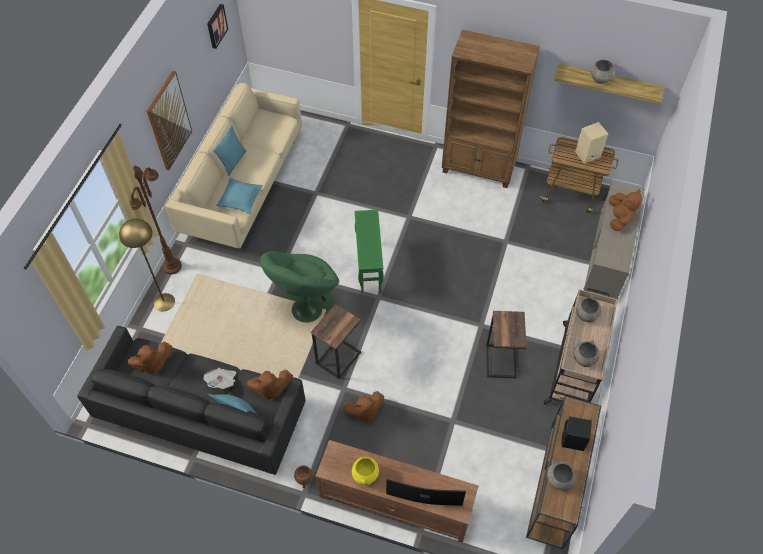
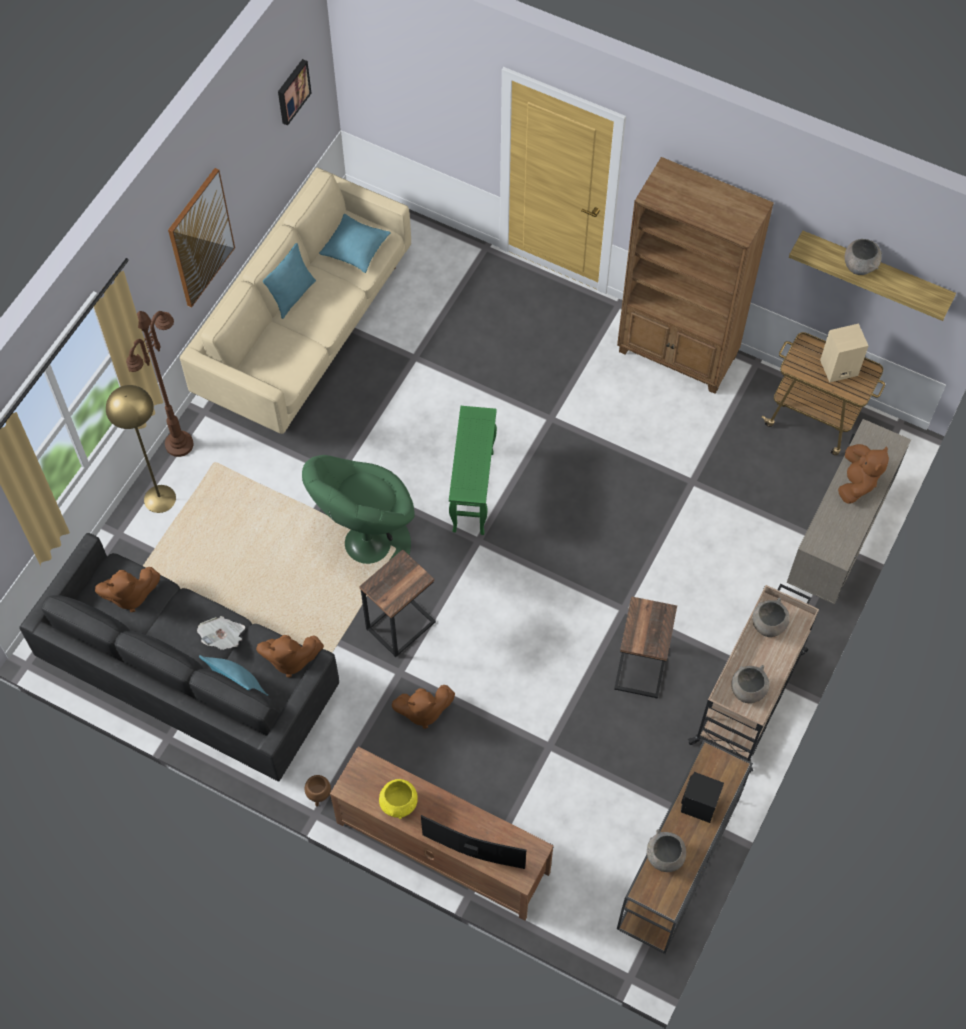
camera: 10 degrees right, 5 degrees up
(240, 199) = (294, 358): turquoise pillow -> turquoise pillow (355, 248)

